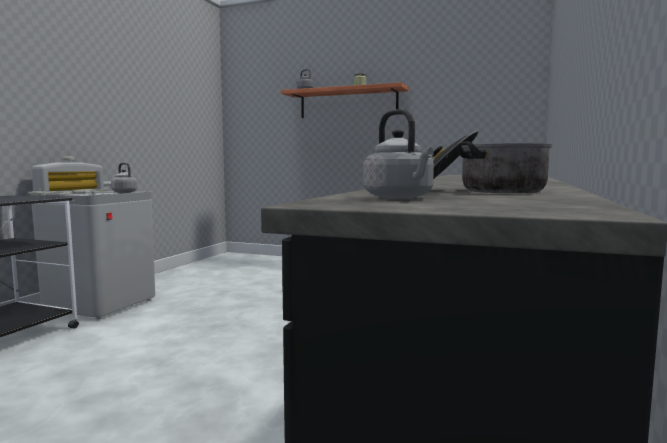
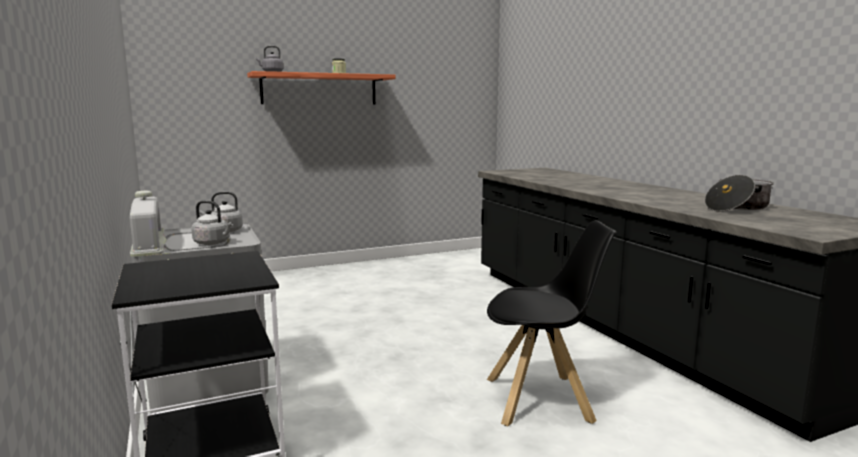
camera: 45 degrees left, 5 degrees up
(209, 396) = (541, 399): none -> black chair
(400, 198) = (783, 223): grey kettle -> grey kettle (213, 243)

